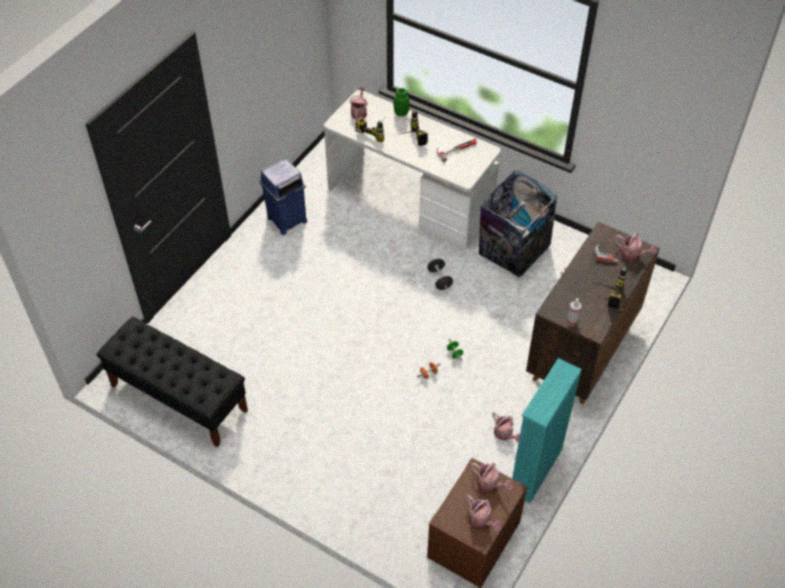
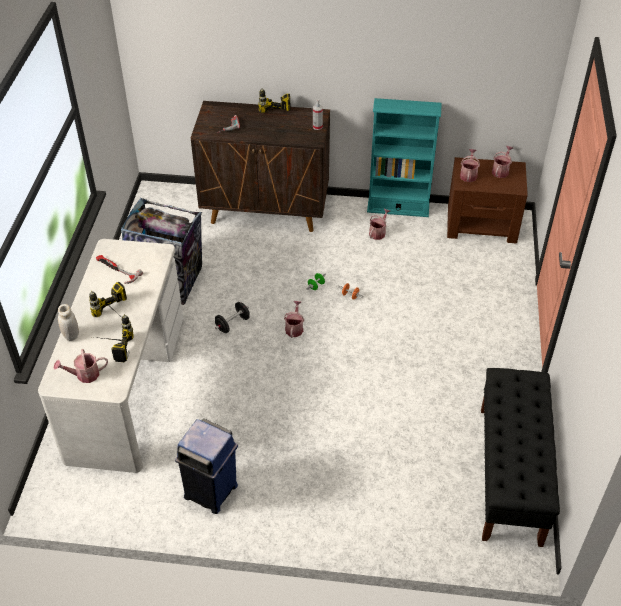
camera: 115 degrees left, 5 degrees down
(401, 113) = (71, 335): green jar -> white jar
(632, 254) = (220, 112): watering can -> watering can (294, 328)

